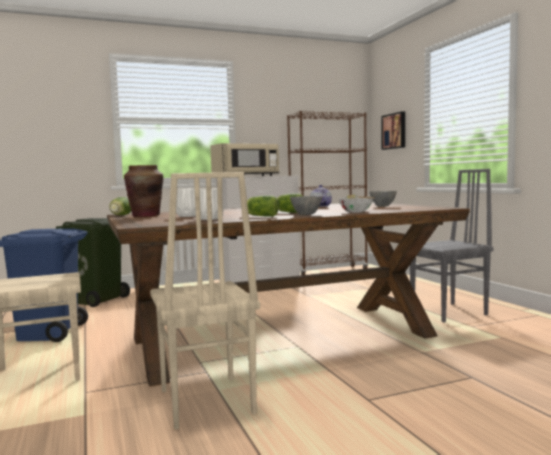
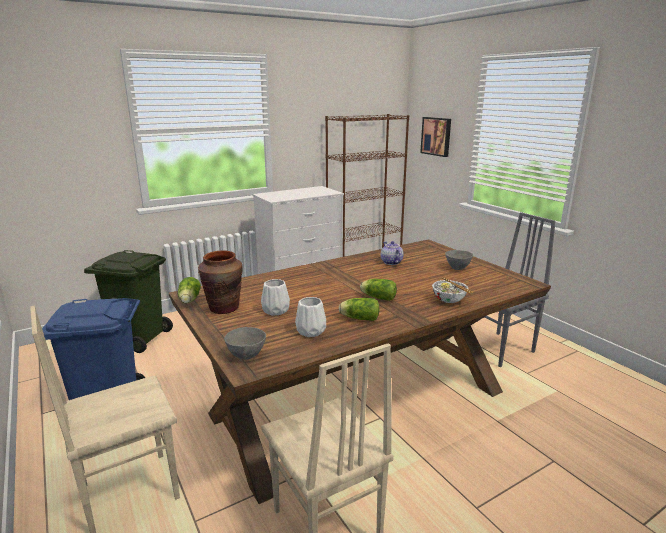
camera: 10 degrees left, 15 degrees up
(247, 176) = (288, 193): beige microwave -> none
(306, 214) = (405, 312): grey bowl -> grey bowl (247, 356)

